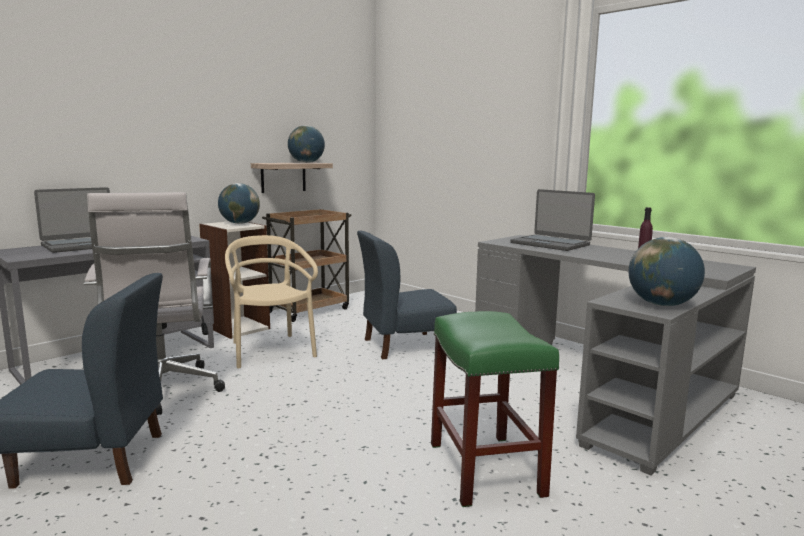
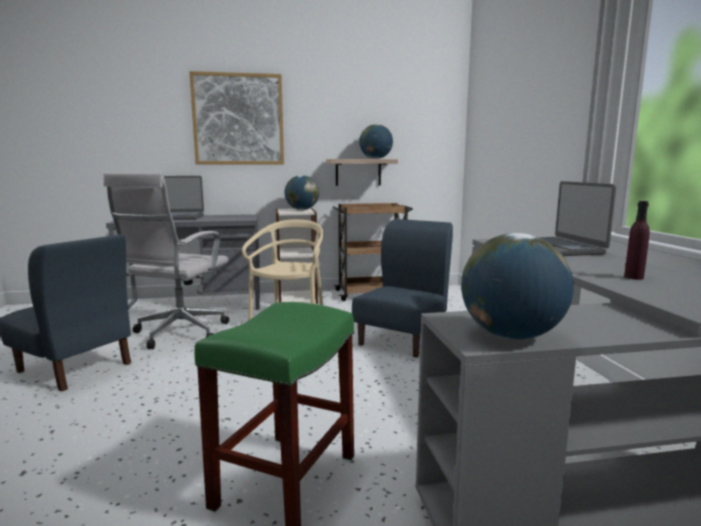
camera: 35 degrees right, 0 degrees up
(148, 114) = (238, 119): none -> picture
(404, 345) = (403, 339): blue chair -> blue chair turned 105 degrees clockwise

